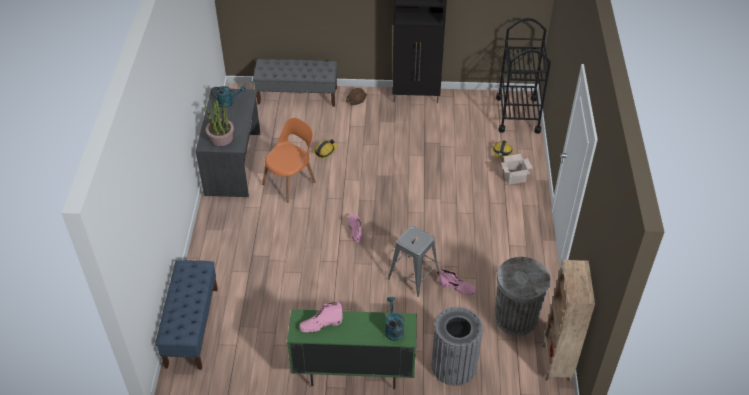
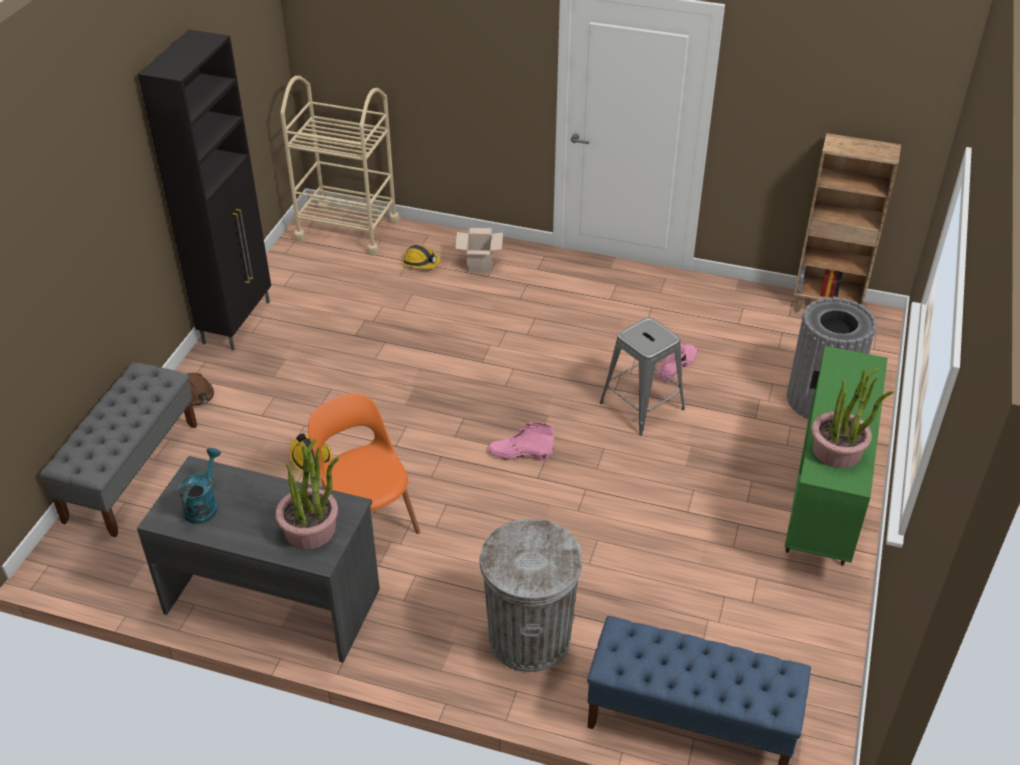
camera: 75 degrees left, 5 degrees down
(320, 325) = (837, 451): pink boot -> potted plant
(393, 329) = (853, 373): turquoise watering can -> none
(515, 317) = (744, 323): grey trash can -> grey trash can (529, 637)
(518, 114) = (347, 230): black cart -> beige cart

